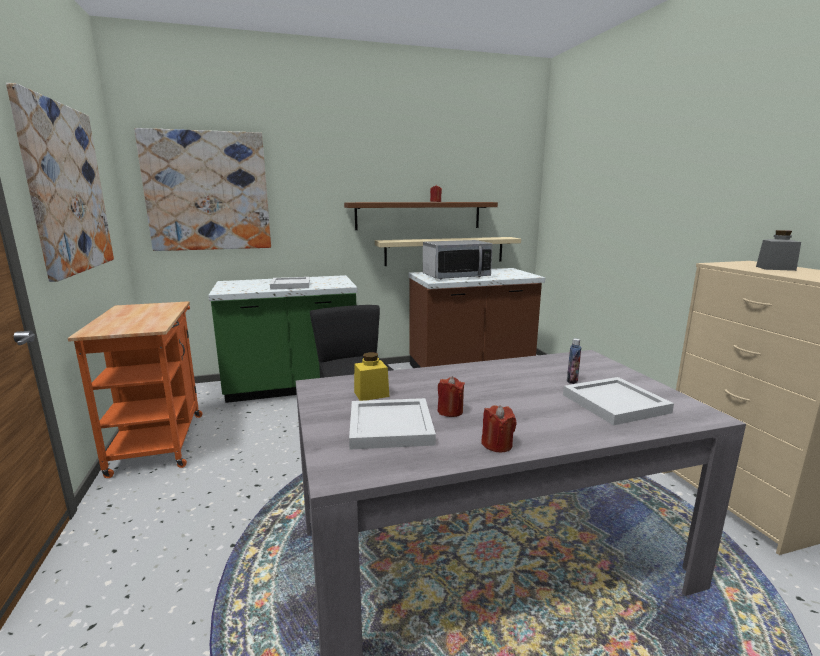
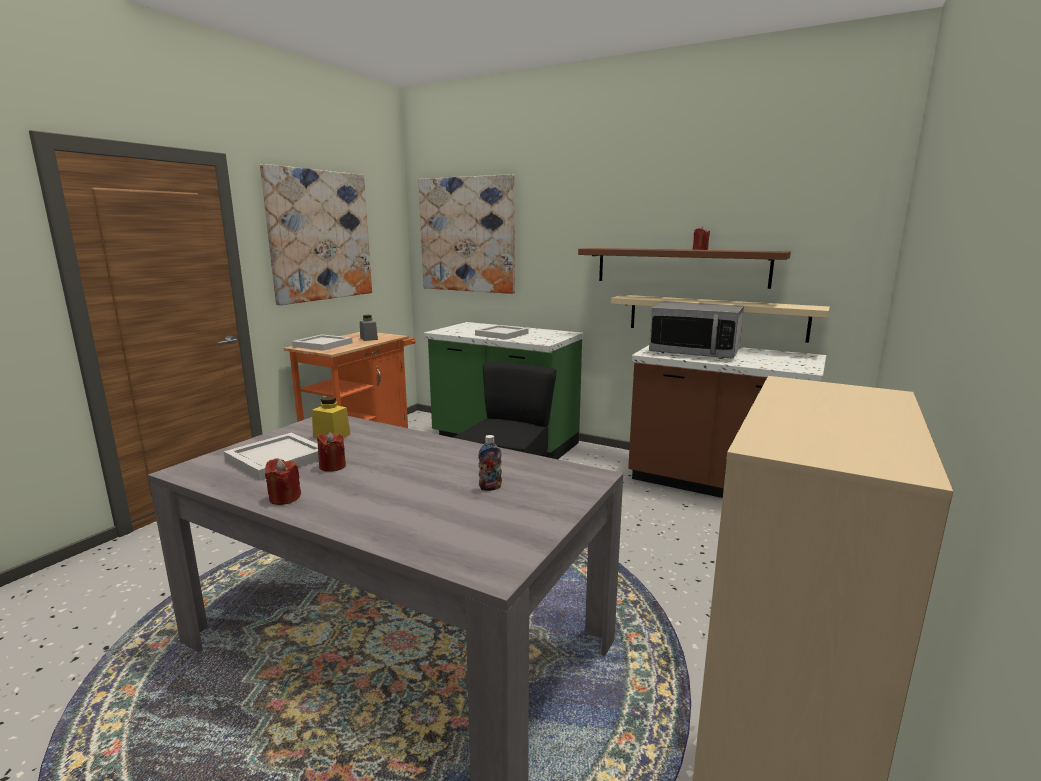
camera: 45 degrees right, 0 degrees up
(613, 403) = (454, 518): white tray -> white tray (323, 344)
(775, 268) = (838, 407): grey jar -> grey jar (369, 339)

